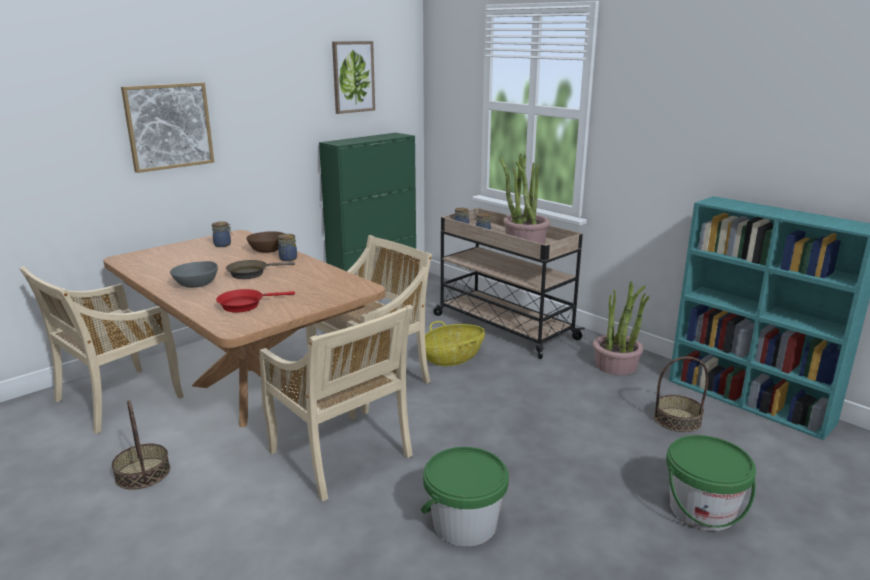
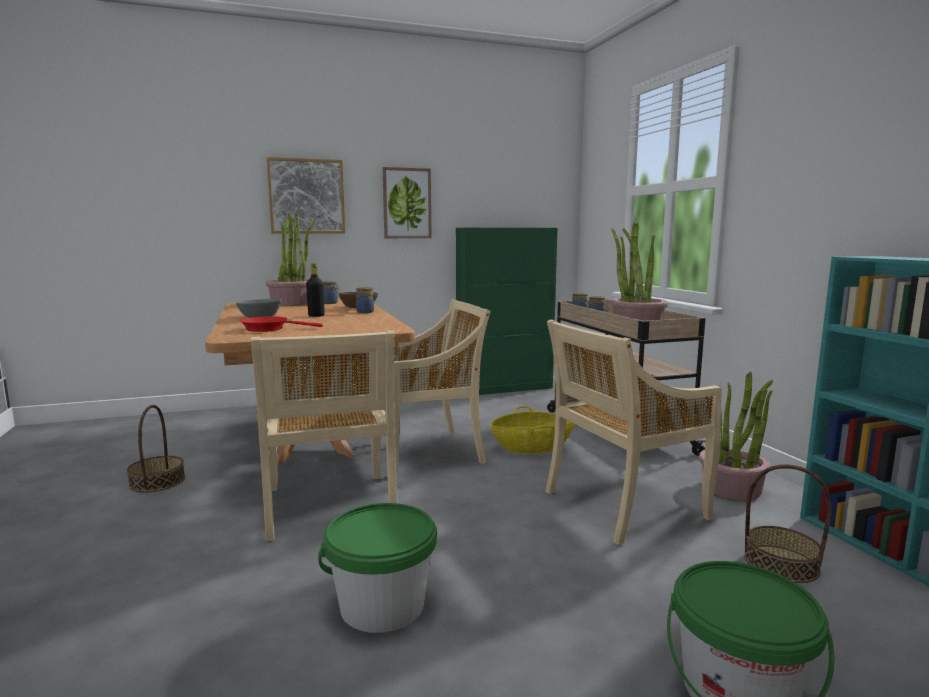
camera: 25 degrees right, 10 degrees down
(117, 400) = (207, 428): beige chair -> beige chair (622, 506)
(180, 250) = (292, 303): none -> potted plant
(251, 273) = (316, 316): brown frying pan -> black bottle
(353, 77) = (498, 169): picture -> picture (407, 203)

